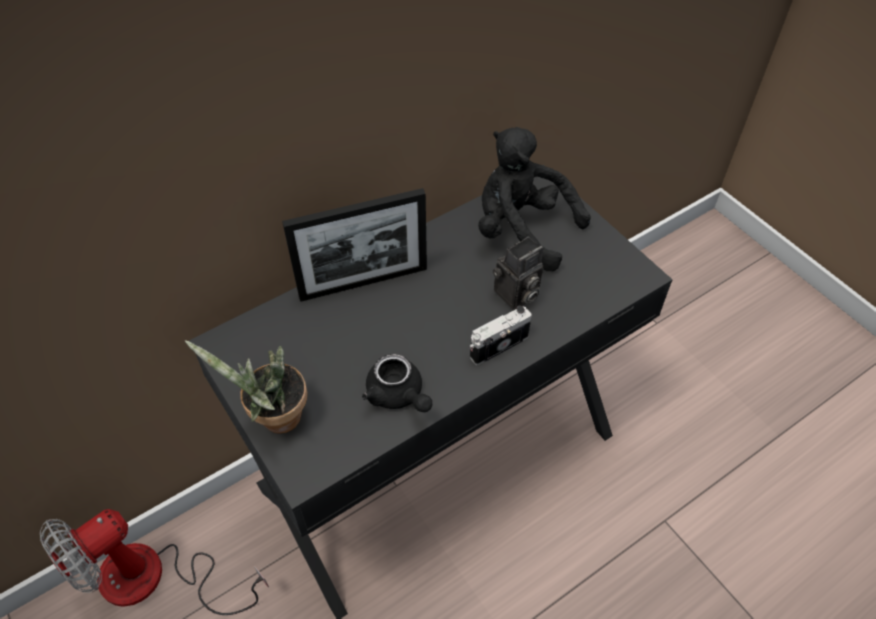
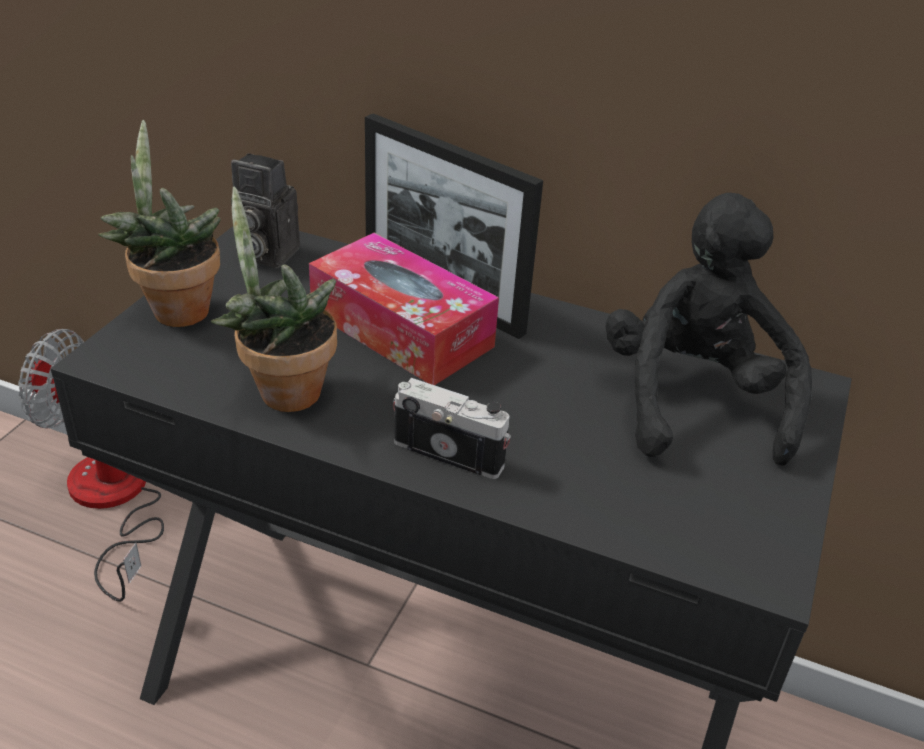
camera: 55 degrees right, 15 degrees down
(380, 316) = (401, 329): none -> tissue box
(398, 396) = (282, 390): black teapot -> potted plant
(516, 296) = (561, 438): camera -> camera (263, 254)

